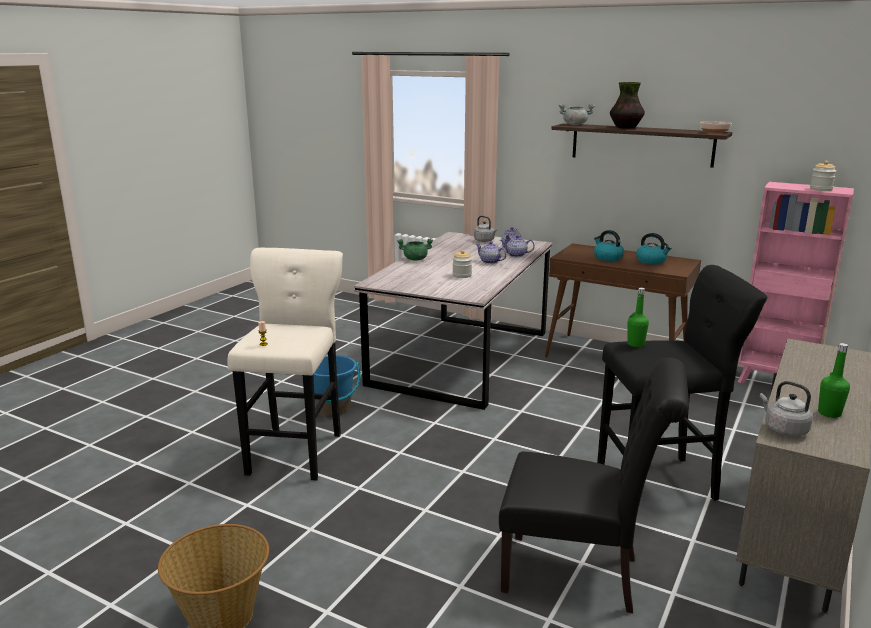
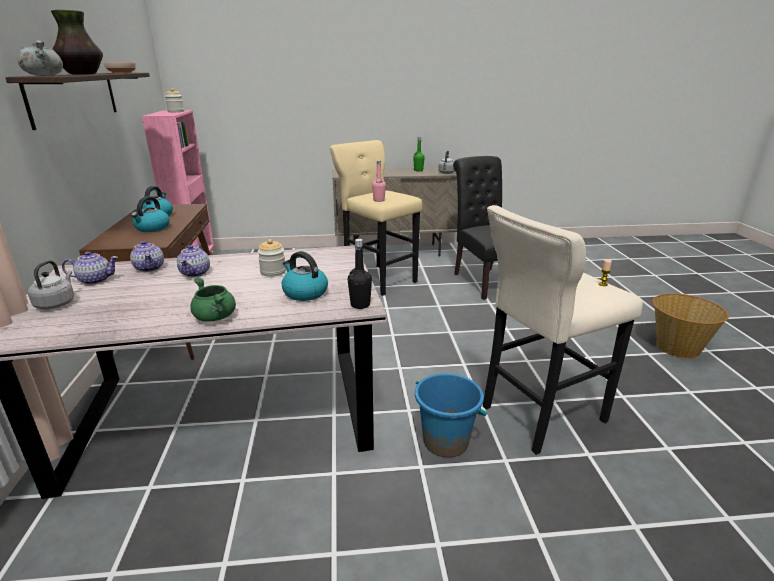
camera: 125 degrees left, 5 degrees up
(375, 283) = (360, 305): none -> black bottle
(414, 276) = (304, 293): none -> kettle
(635, 344) = (379, 200): green bottle -> pink bottle
(661, 481) = (377, 278): black stool -> beige stool

